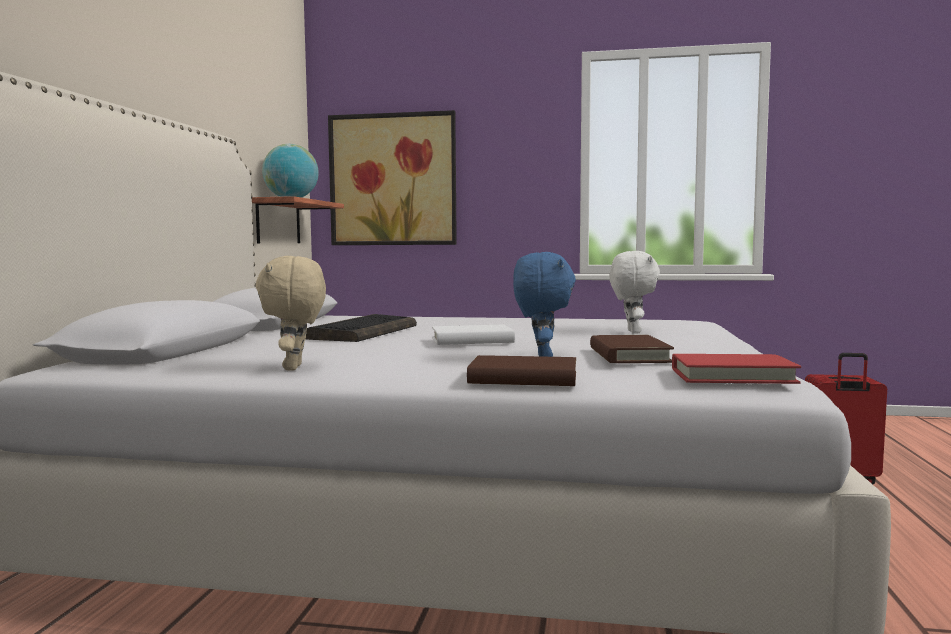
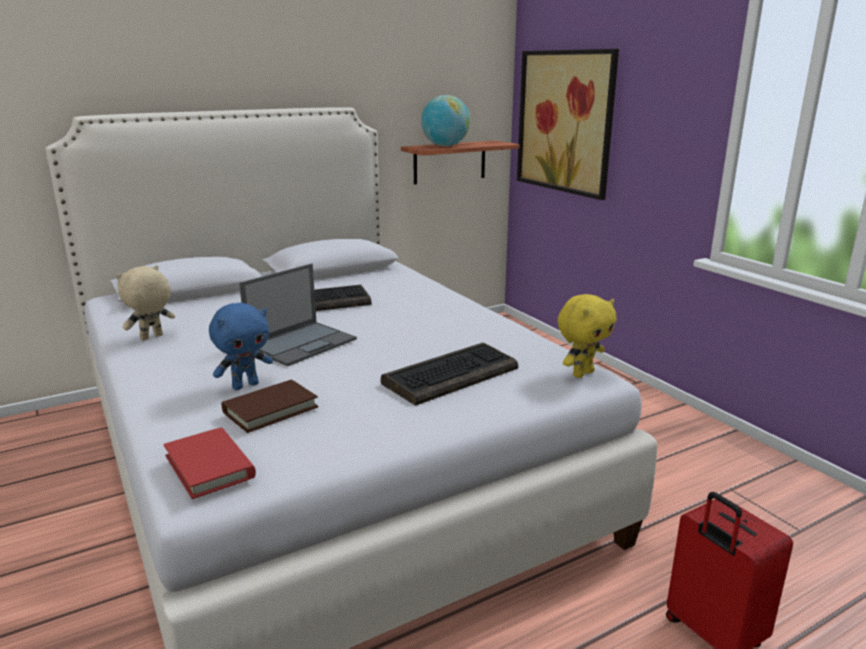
camera: 50 degrees right, 15 degrees up
(472, 340) = (302, 343): white book -> laptop
(523, 378) = (158, 402): brown book -> none
(632, 332) = (451, 375): white plush toy -> keyboard
(680, 320) = (582, 373): none -> yellow plush toy

